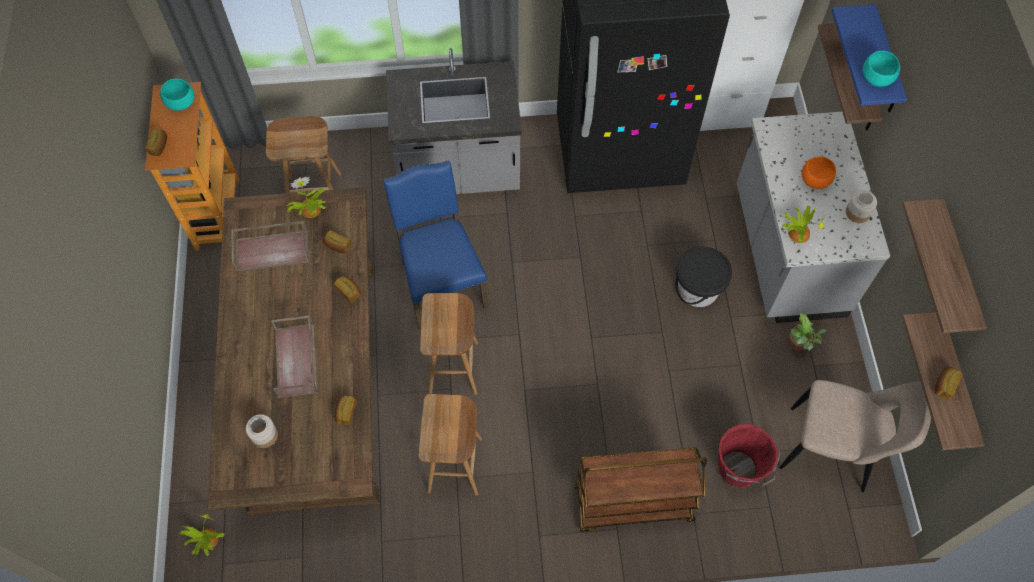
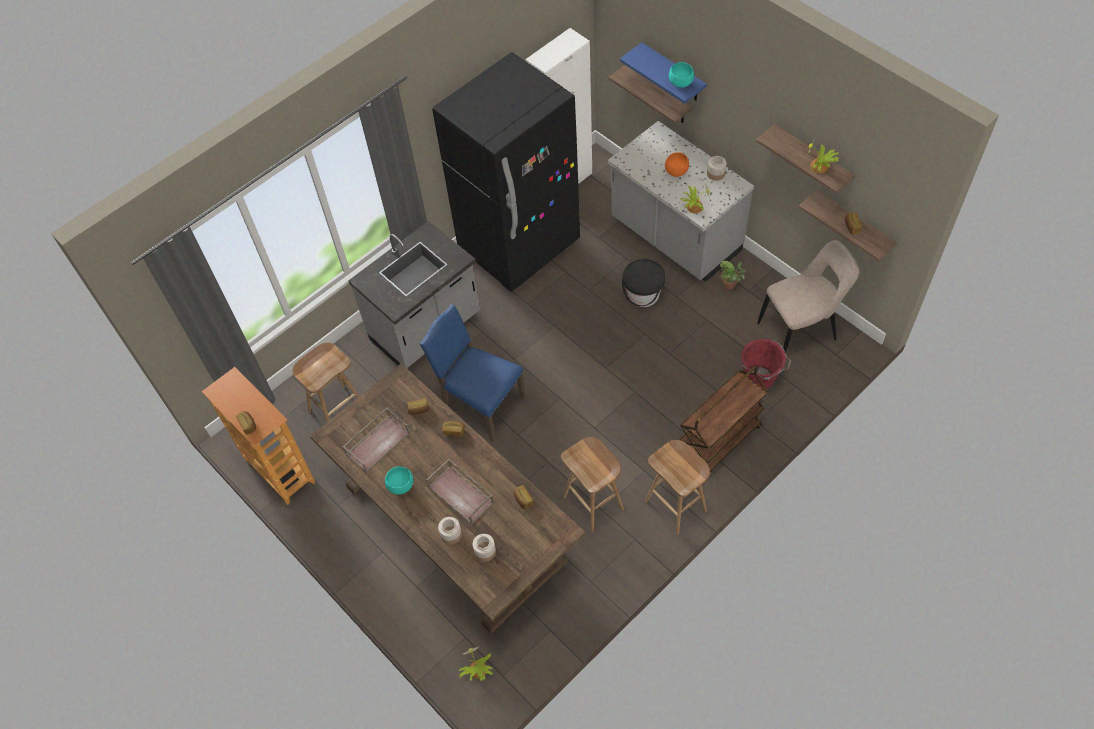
camera: 35 degrees left, 5 degrees down
(182, 103) = (235, 388): turquoise bowl -> turquoise bowl (401, 485)
(251, 392) = (451, 534): none -> jar
(310, 210) = (378, 402): potted plant -> potted plant (819, 167)
(454, 368) = (538, 448): brown stool -> brown stool (676, 506)

